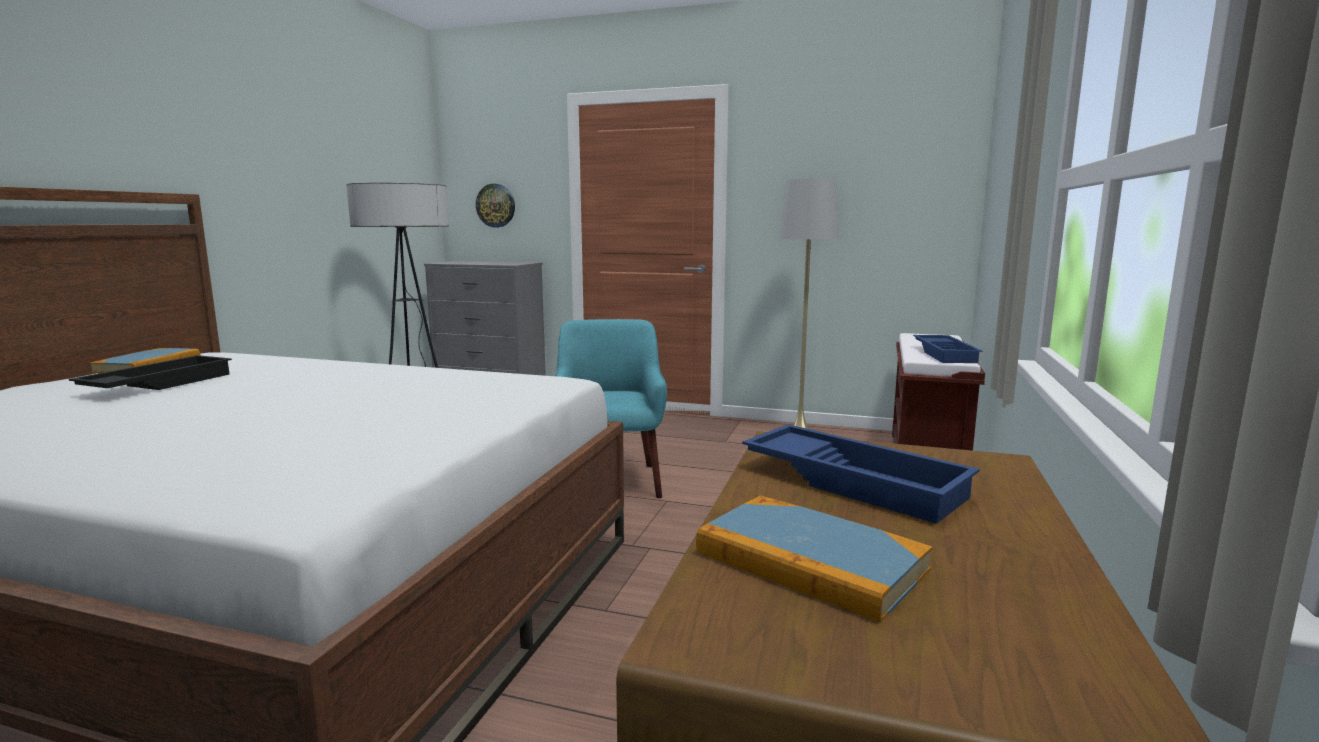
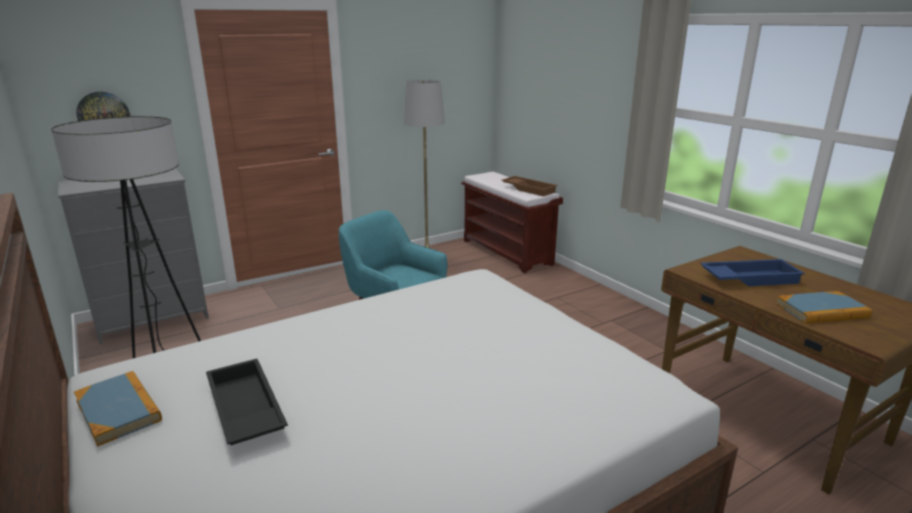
camera: 50 degrees left, 10 degrees up
(946, 354) = (529, 189): blue tray -> brown tray

